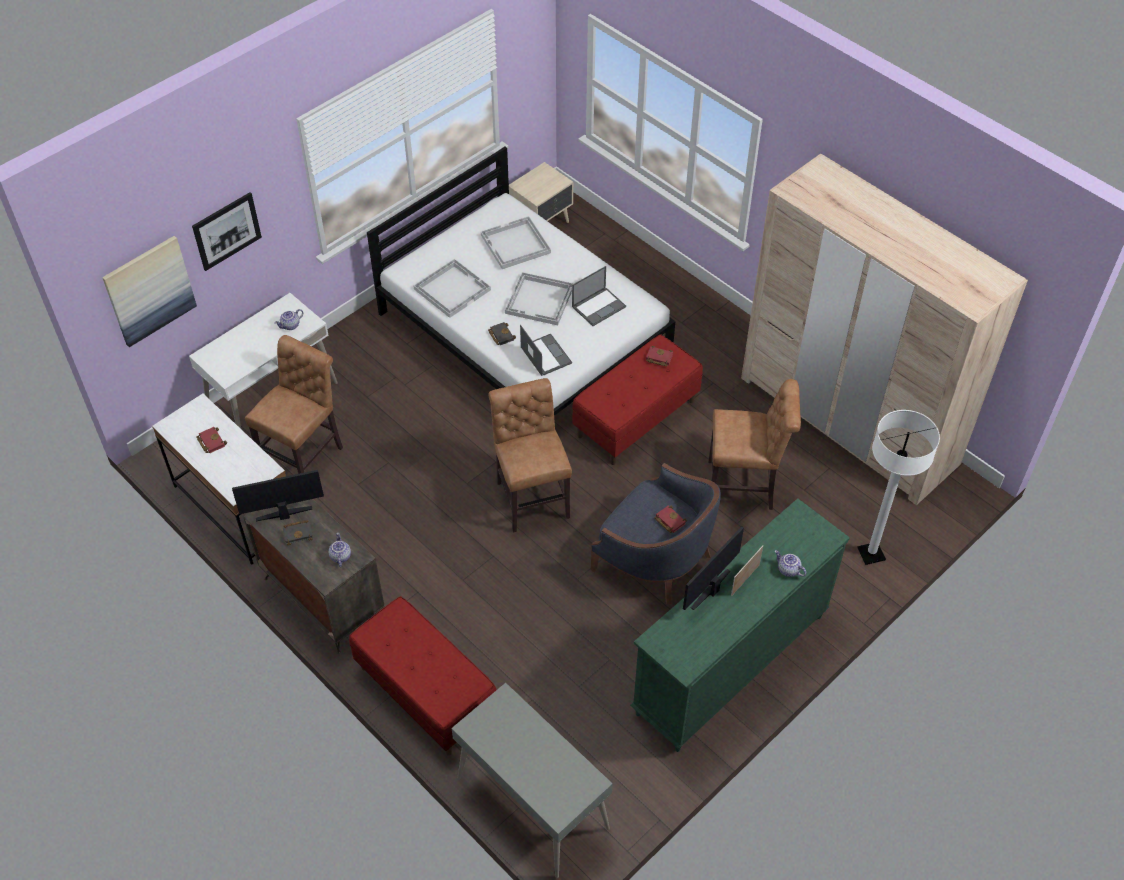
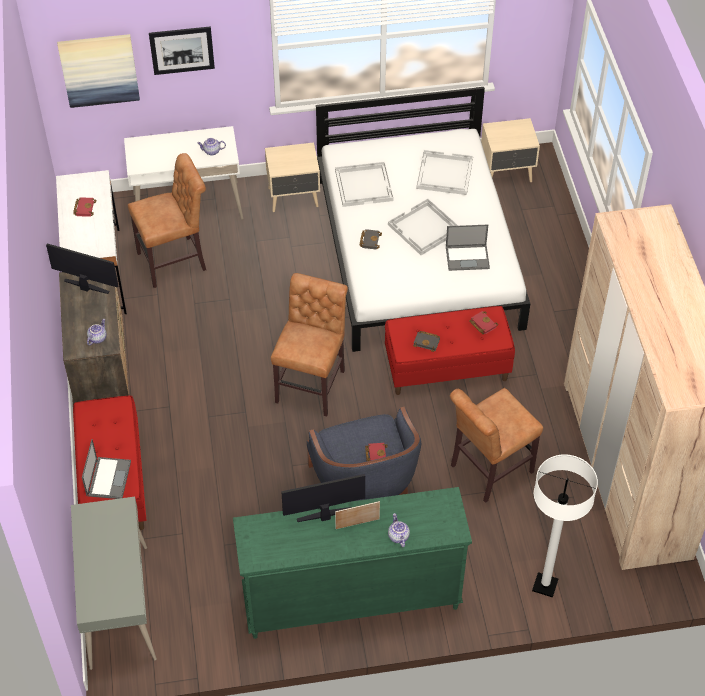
camera: 35 degrees right, 0 degrees up
(298, 533) = (84, 305): black book -> black book (427, 342)
(369, 340) = (294, 198): none -> beige nightstand
(545, 355) = (390, 273): laptop -> laptop (108, 477)
(744, 486) = (488, 470): brown chair -> brown chair turned 105 degrees clockwise

